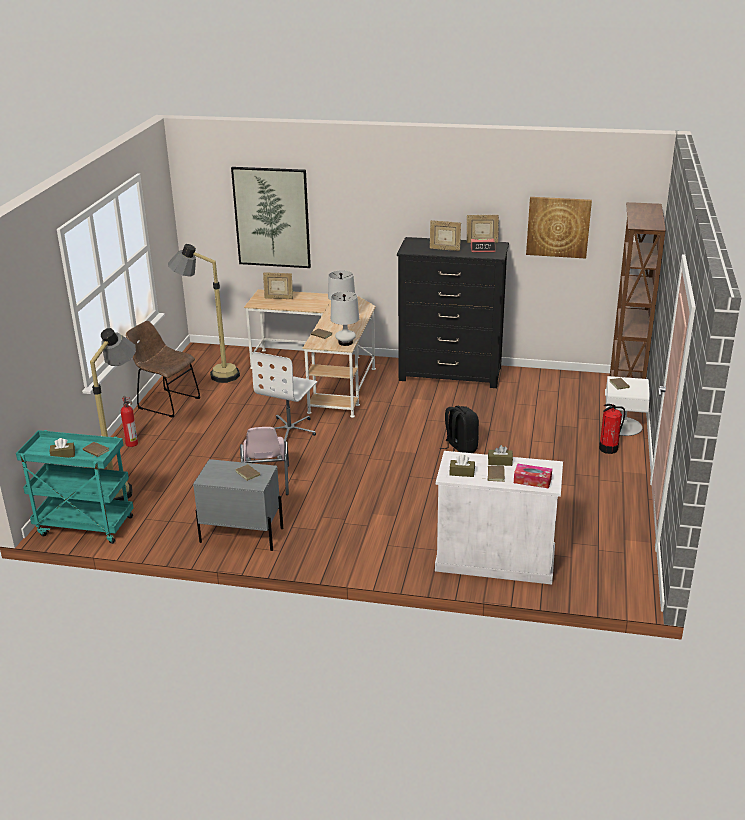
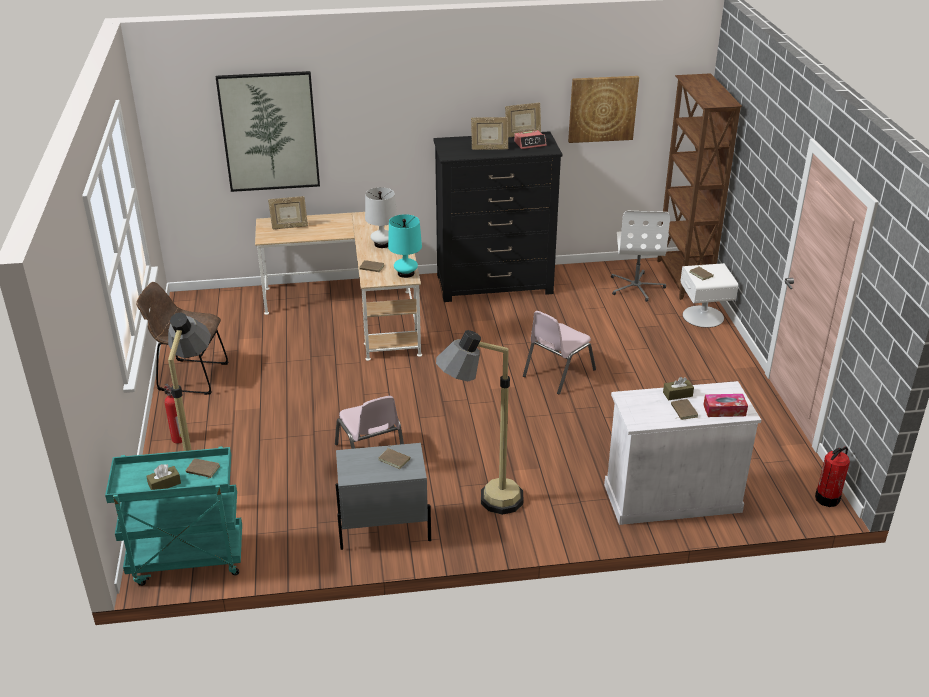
camera: 20 degrees left, 5 degrees up
(211, 376) = (223, 332): floor lamp -> floor lamp (482, 503)
(290, 430) = (359, 385): white office chair -> white office chair (636, 287)
(345, 342) = (406, 273): white table lamp -> turquoise table lamp
(460, 448) = (558, 373): black backpack -> pink chair
(462, 472) = (648, 415): brown tissue box -> none
(608, 449) = (705, 345): fire extinguisher -> fire extinguisher (827, 498)

